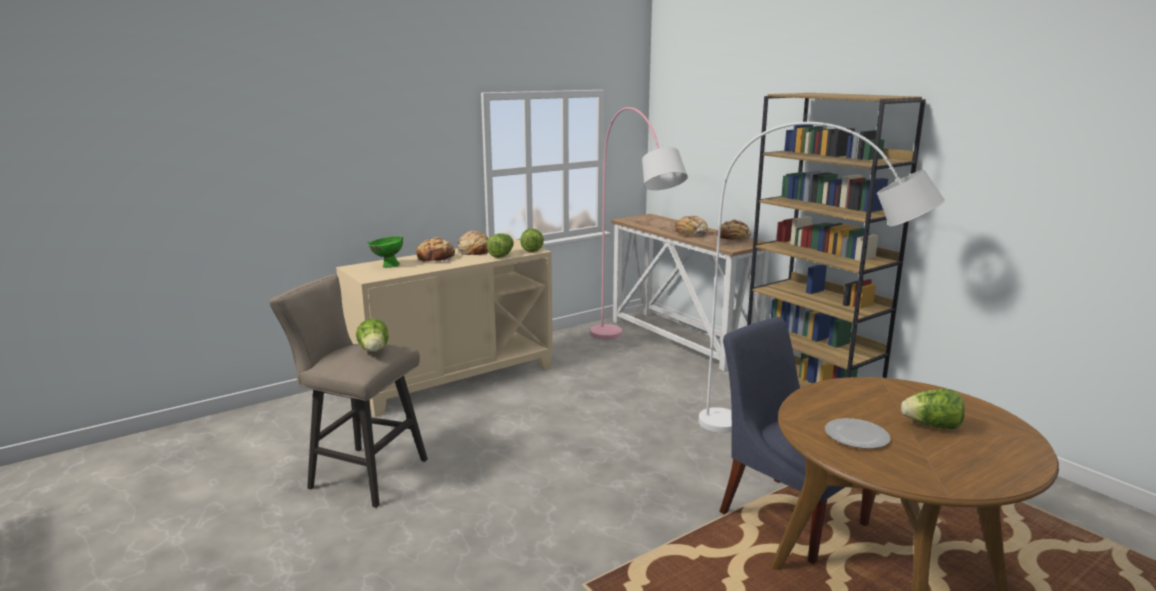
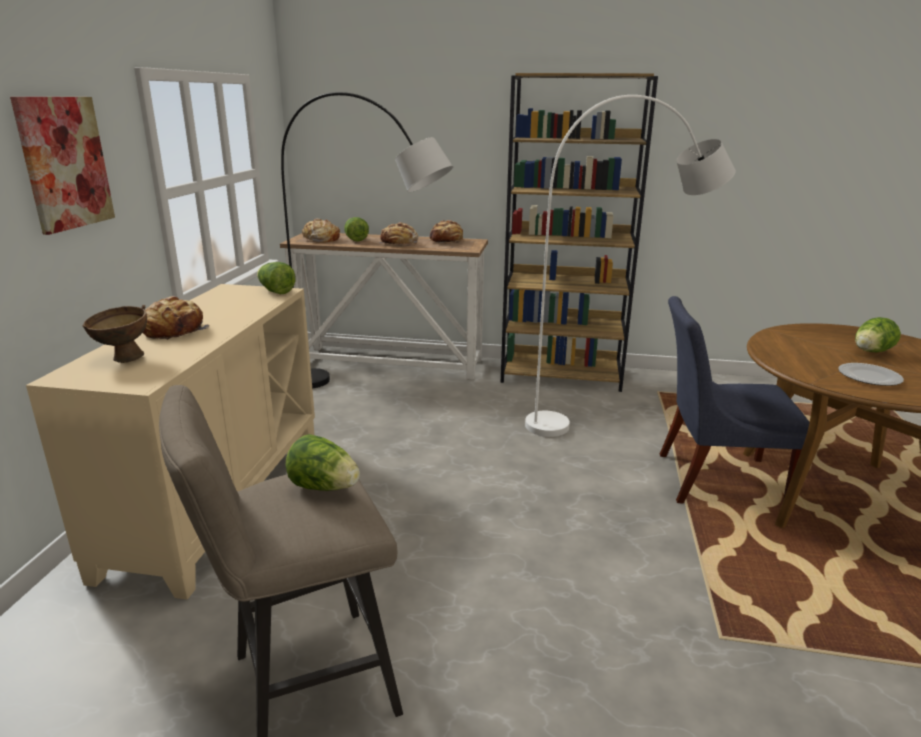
camera: 45 degrees left, 5 degrees up
(387, 266) = (122, 359): green bowl -> brown bowl
(409, 151) = (65, 163): none -> picture
(474, 251) = (204, 309): bread -> bread (320, 239)
(501, 255) = (256, 306): lettuce -> lettuce (355, 239)
(632, 355) = (372, 393): pink floor lamp -> black floor lamp

